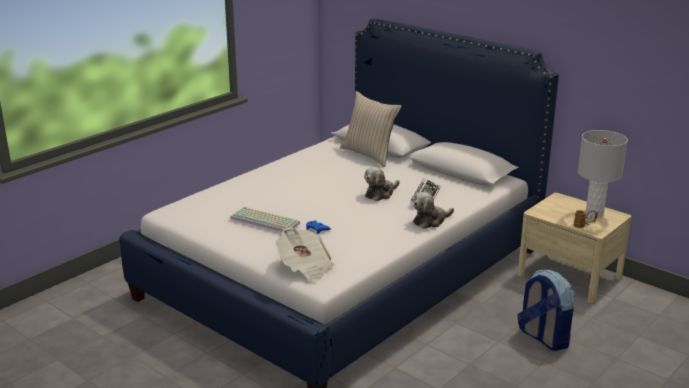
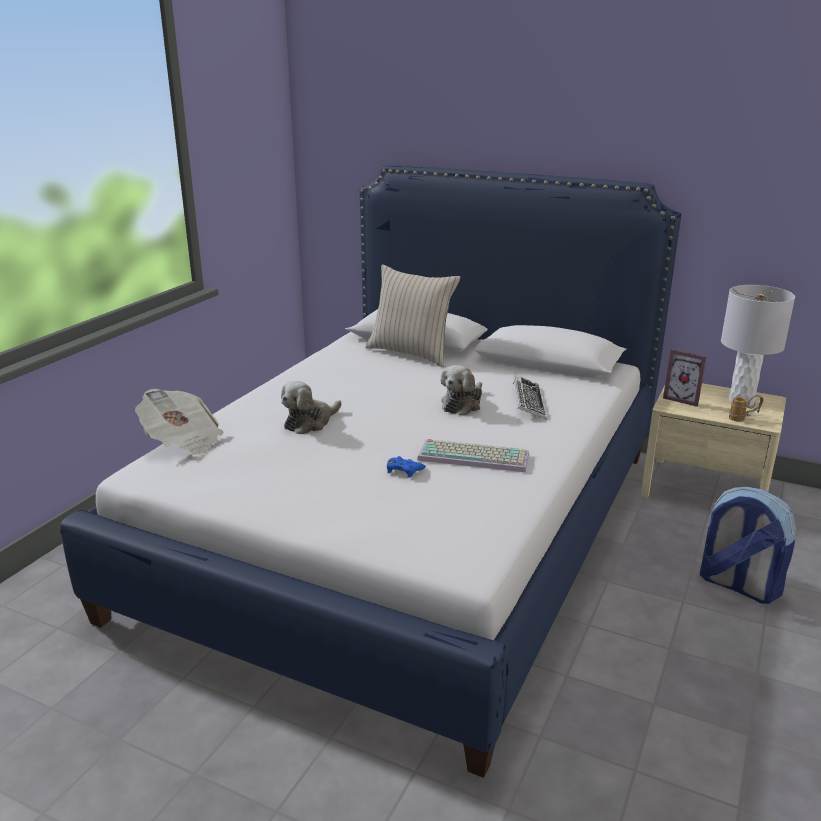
camera: 15 degrees left, 0 degrees up
(266, 220) = (317, 466): keyboard -> keyboard (475, 456)
(305, 268) = (424, 541): newspaper -> newspaper (183, 441)
(431, 221) = (562, 435): plush toy -> plush toy (310, 422)
(552, 208) = (683, 399): none -> picture frame

